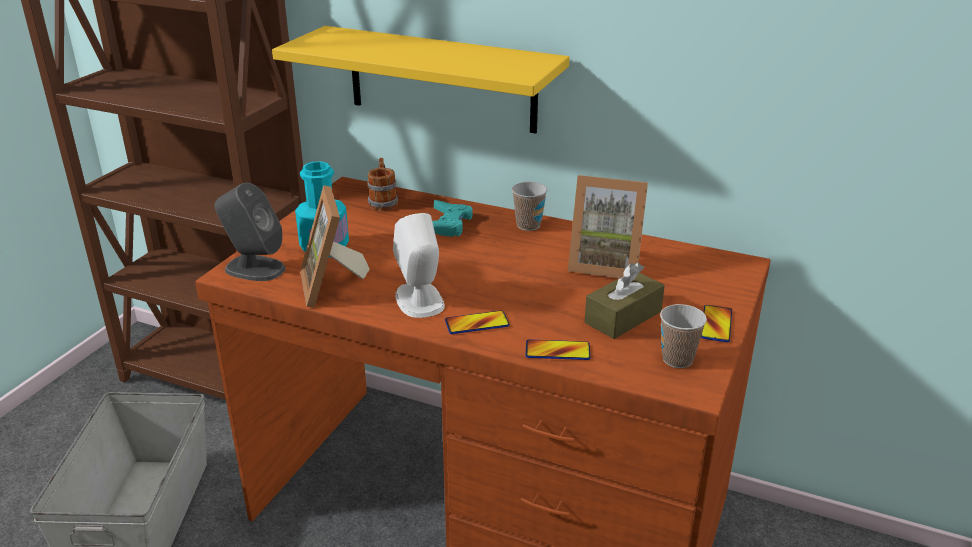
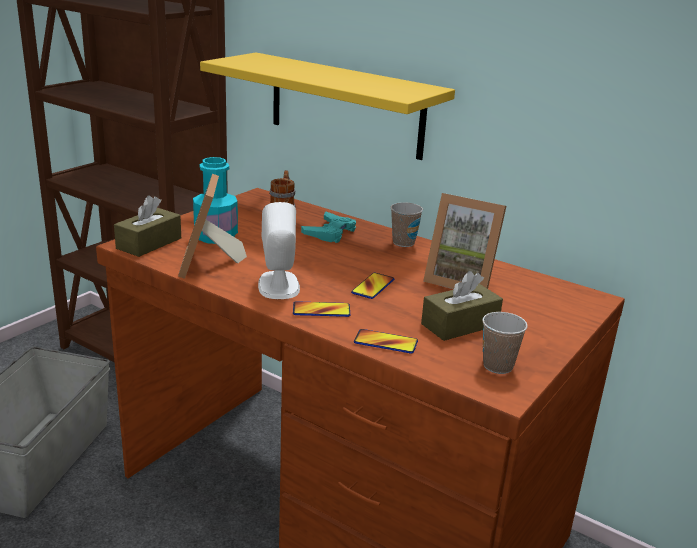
camera: 10 degrees right, 5 degrees down
(254, 268) = (149, 243): grey speaker -> brown tissue box
(716, 324) = (548, 343): phone -> phone (373, 286)

